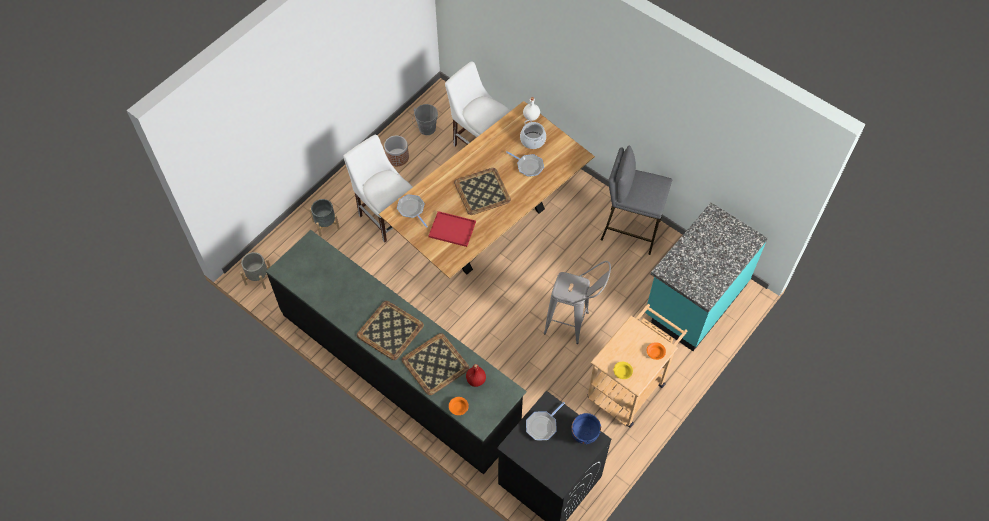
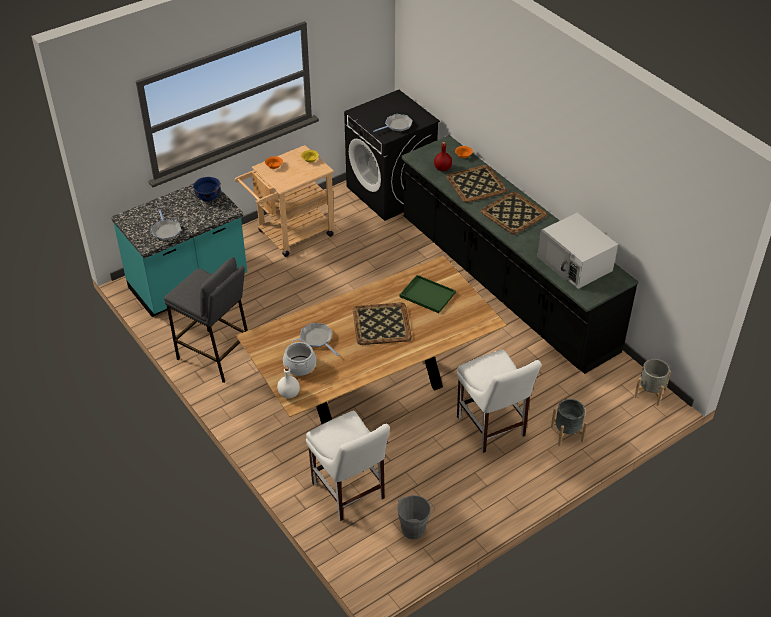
camera: 165 degrees left, 15 degrees down
(324, 278) = (575, 263): none -> white microwave
(397, 157) = (463, 498): planter -> none
(412, 209) = (467, 321): frying pan -> frying pan (166, 230)
(453, 229) = (426, 294): red tray -> green tray
(573, 325) = (320, 287): grey stool -> none
(585, 434) = (364, 116): blue bowl -> blue bowl (208, 197)

